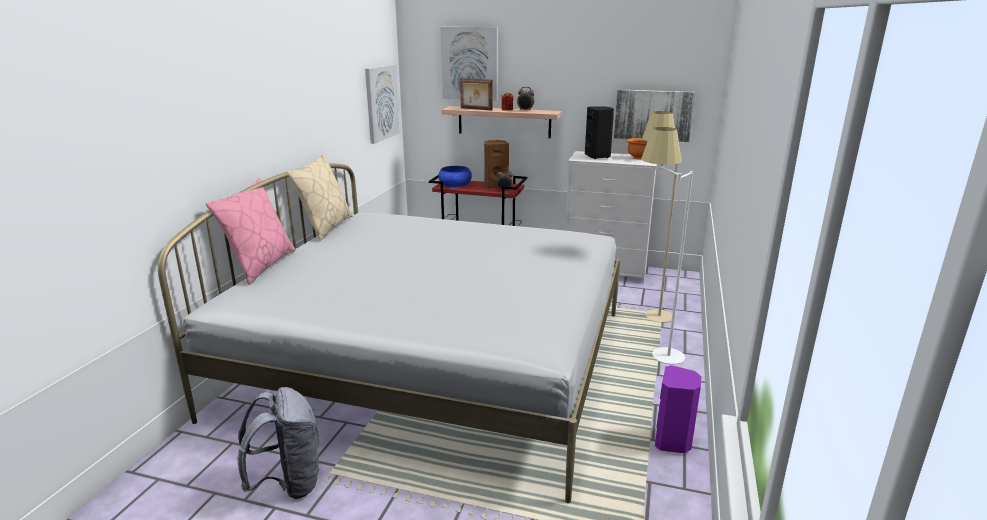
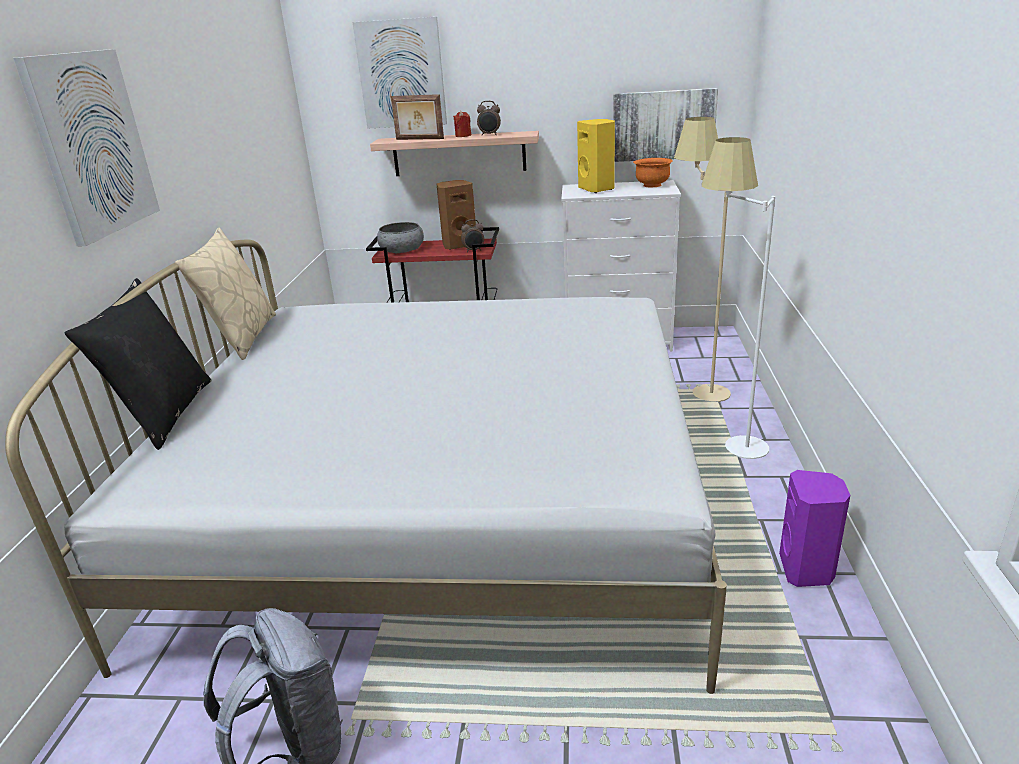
camera: 10 degrees left, 5 degrees up
(260, 265) = (164, 414): pink pillow -> black pillow
(381, 103) = (282, 142): picture -> picture (91, 144)
(455, 184) = (402, 249): blue bowl -> grey bowl
(598, 156) = (597, 189): black speaker -> yellow speaker

